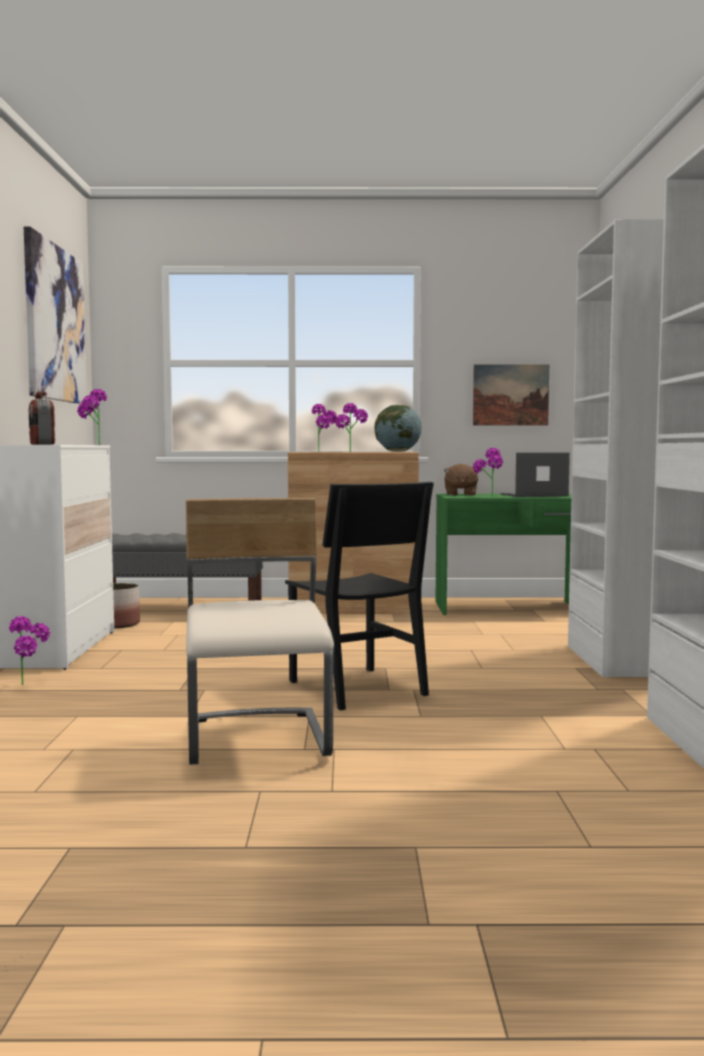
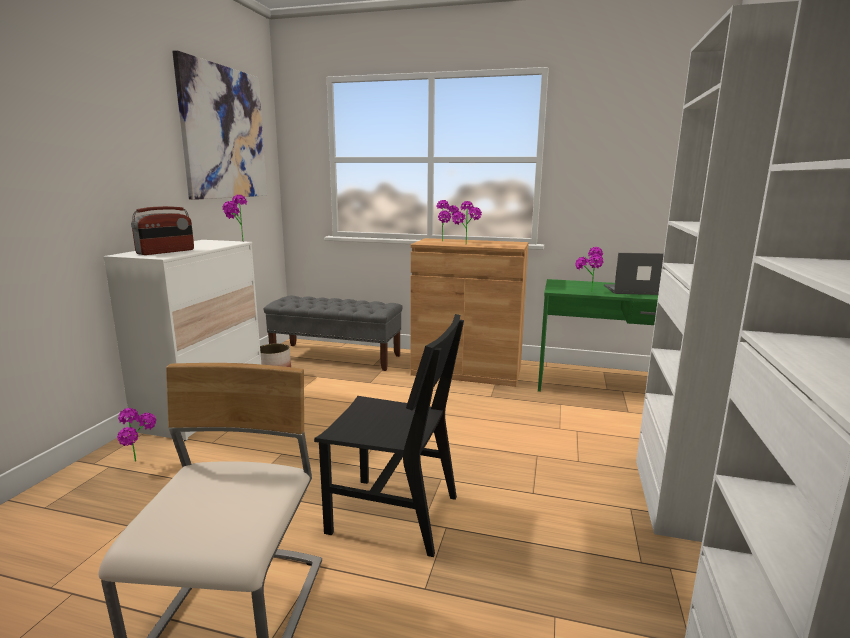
camera: 15 degrees right, 10 degrees up
(41, 444) = (166, 252): radio -> radio turned 135 degrees counterclockwise
(356, 688) = (394, 514): black chair -> black chair turned 60 degrees counterclockwise
(397, 451) = (511, 243): globe -> none
(460, 495) = (565, 284): brown plush toy -> none
(510, 395) = (626, 190): picture -> none

